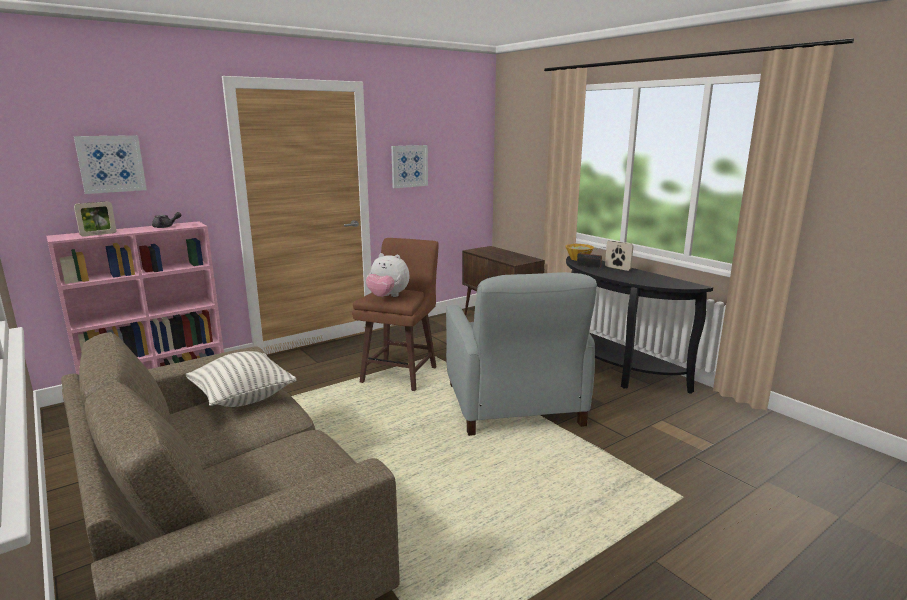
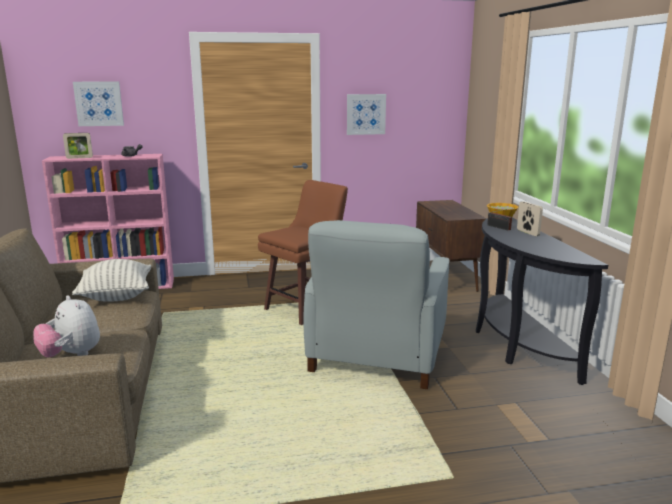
camera: 25 degrees right, 0 degrees up
(387, 297) = (287, 233): plush toy -> plush toy (71, 355)

